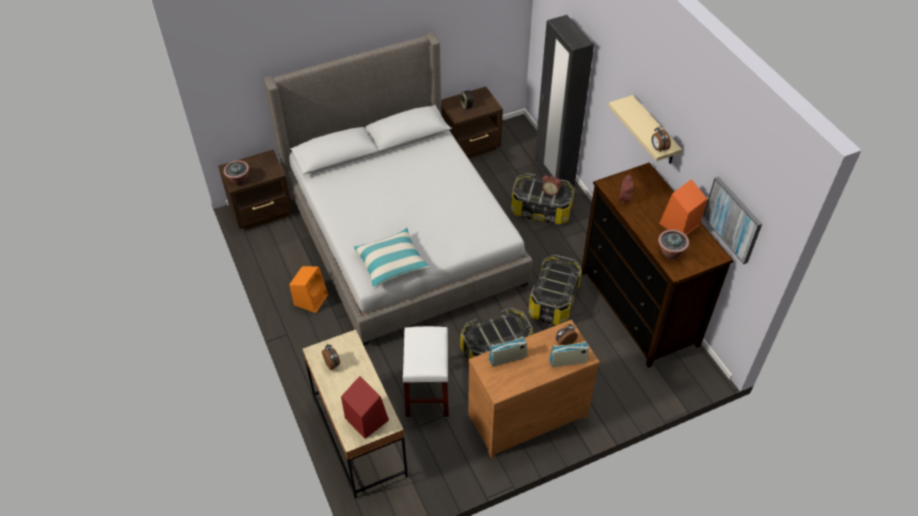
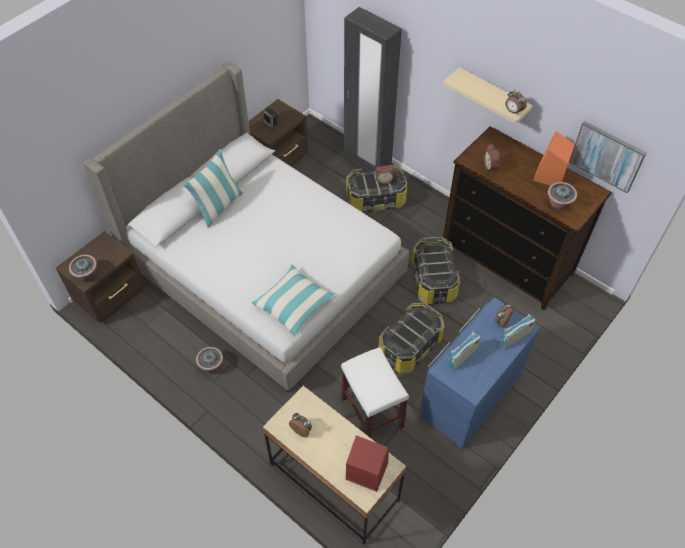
camera: 25 degrees left, 5 degrees up
(311, 299) = (211, 366): orange speaker -> potted plant
(376, 160) = (218, 207): none -> pillow
(525, 413) = (468, 395): brown dresser -> blue dresser

